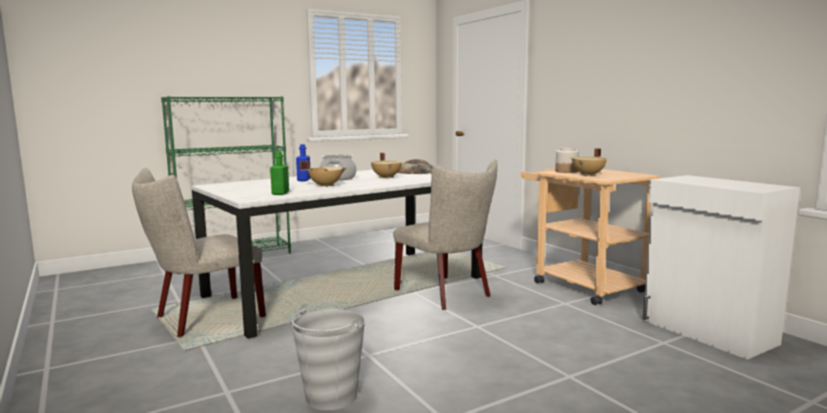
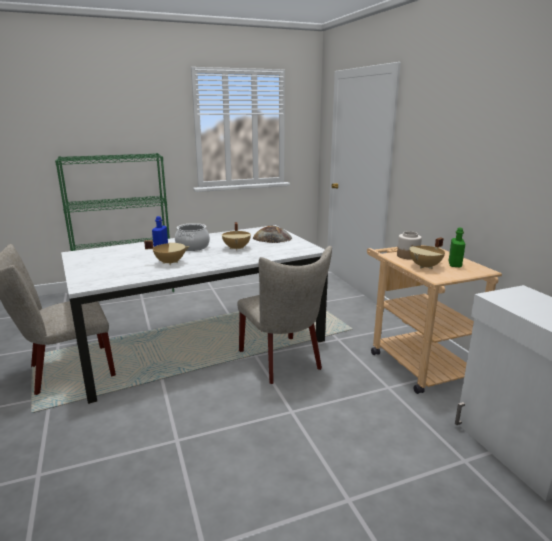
camera: 10 degrees right, 10 degrees up
(280, 193) = (119, 275): green bottle -> green bottle (454, 264)
(330, 396) = (119, 495): grey bucket -> none

